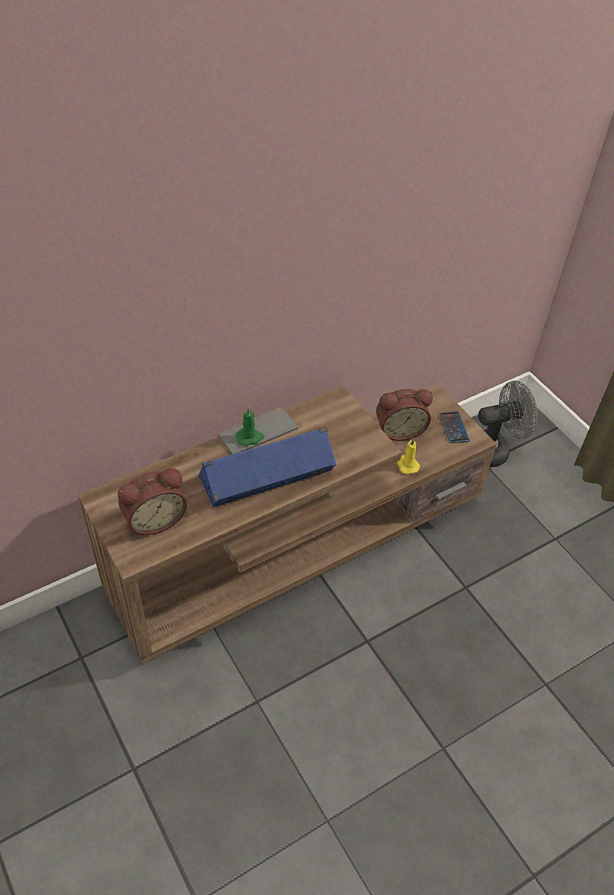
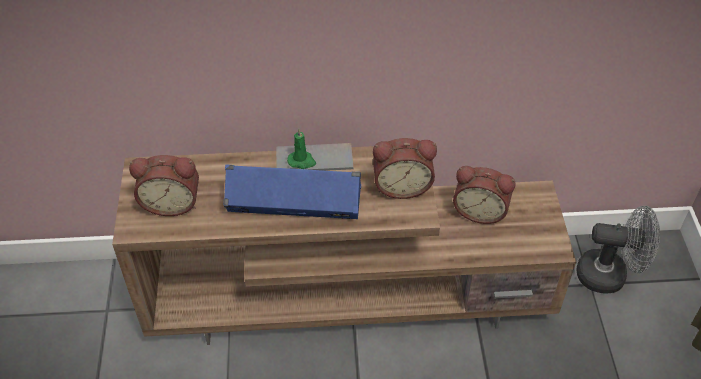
camera: 30 degrees right, 0 degrees up
(348, 428) = (401, 185): none -> alarm clock
(407, 465) = (465, 248): yellow candle -> none
(454, 427) = (539, 229): phone -> none

